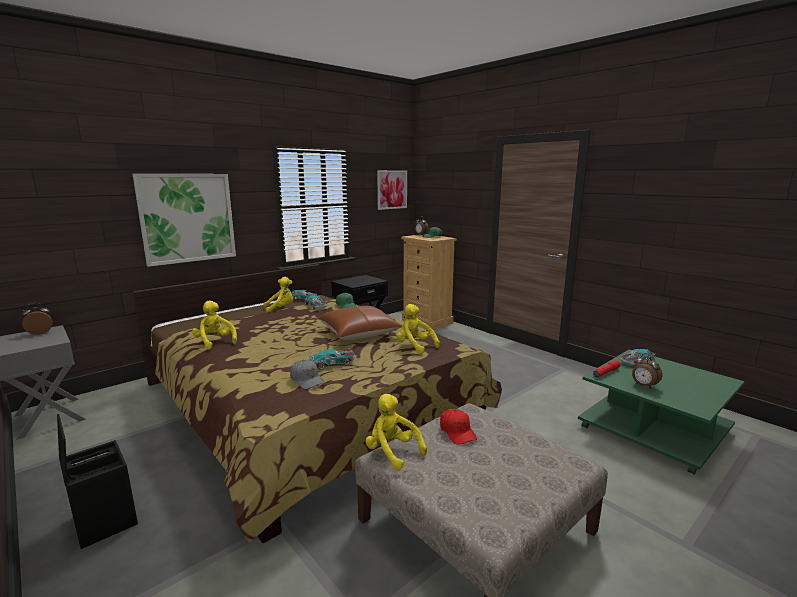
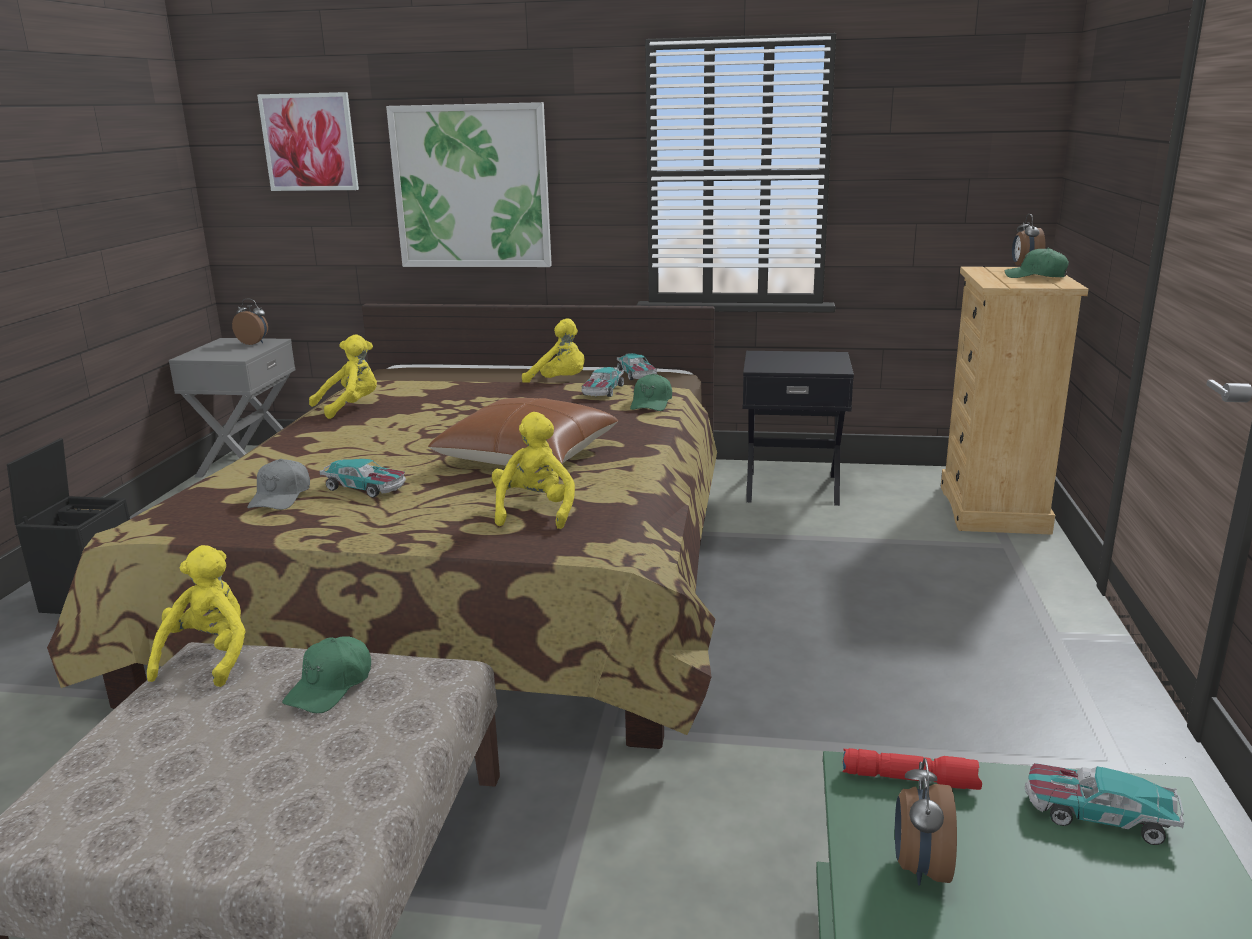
camera: 50 degrees right, 5 degrees up
(215, 342) = (350, 407): yellow plush toy -> yellow plush toy turned 45 degrees clockwise
(392, 189) = (983, 136): picture -> picture (309, 142)
(457, 432) = (331, 686): red cap -> green cap

